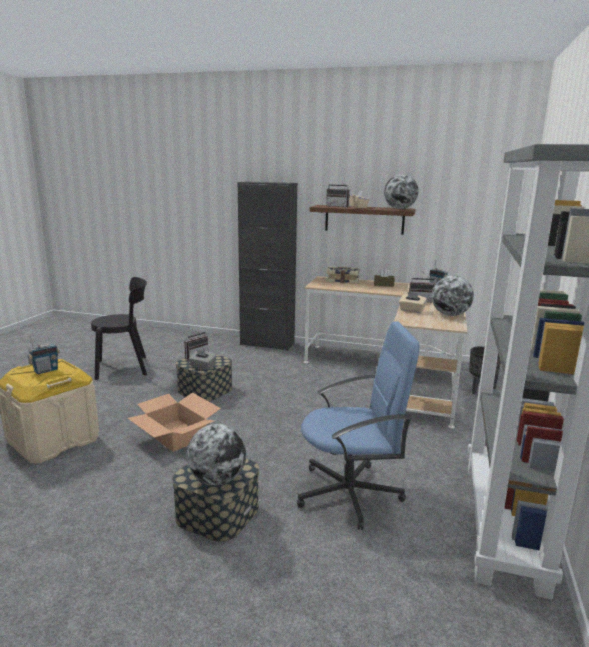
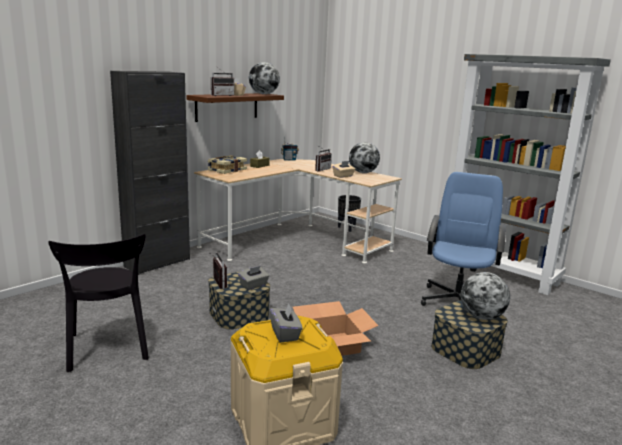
camera: 65 degrees left, 0 degrees up
(46, 370) = (285, 334): radio -> grey tissue box
(125, 367) = (107, 350): black chair -> black chair turned 150 degrees clockwise

